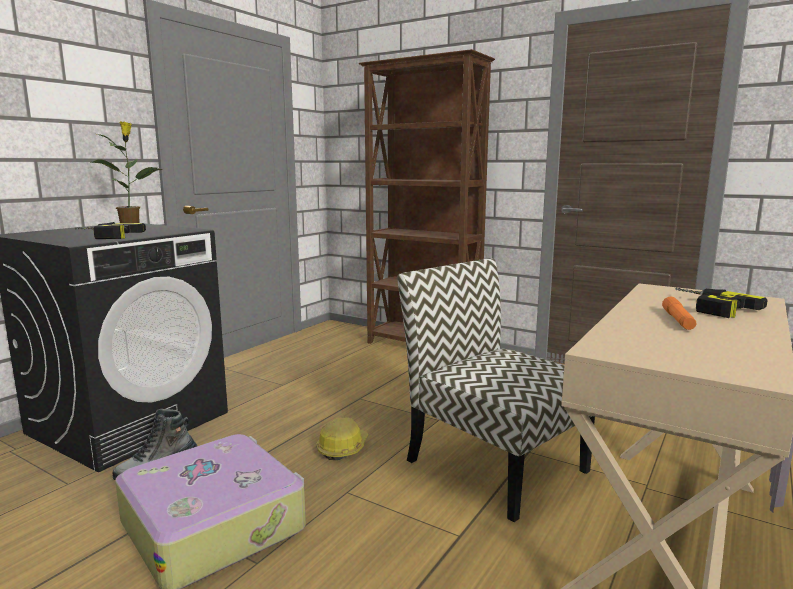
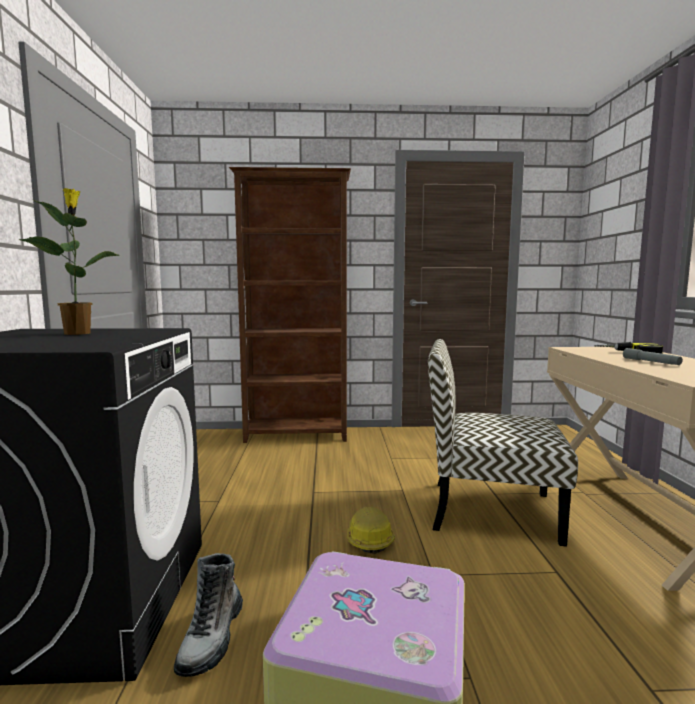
camera: 35 degrees left, 5 degrees down
(103, 236) = (88, 340): power drill -> none
(678, 320) = (651, 362): orange flashlight -> grey flashlight

